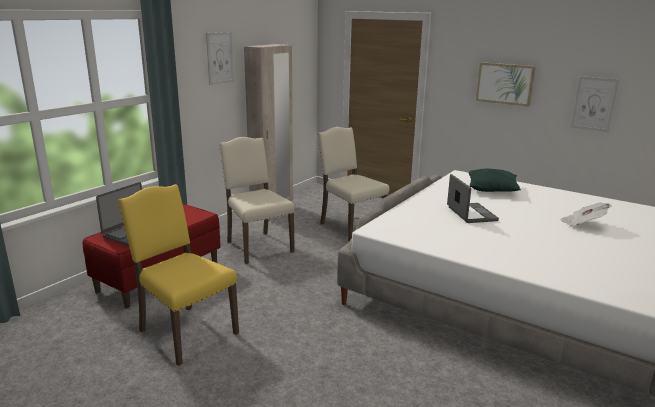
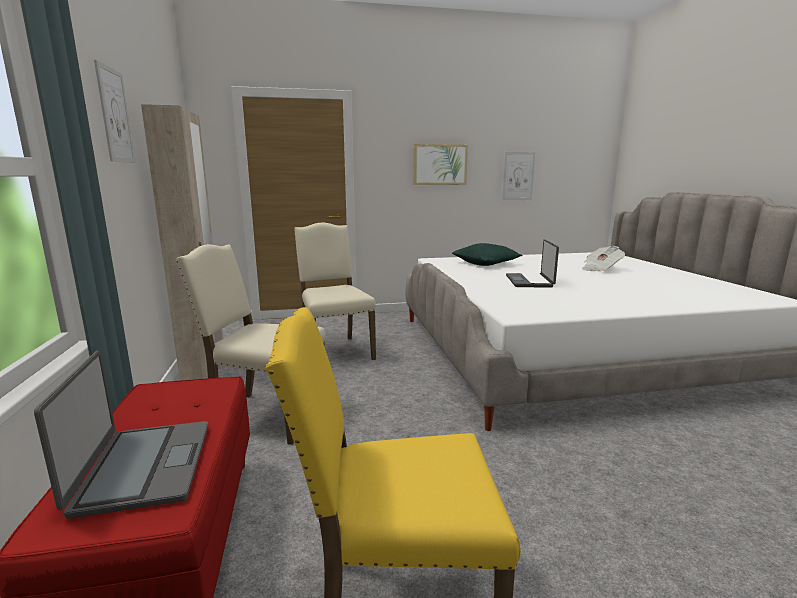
camera: 45 degrees left, 5 degrees down
(350, 226) = (335, 351): beige chair -> beige chair turned 60 degrees clockwise
(470, 214) = (530, 281): laptop -> laptop turned 120 degrees counterclockwise

